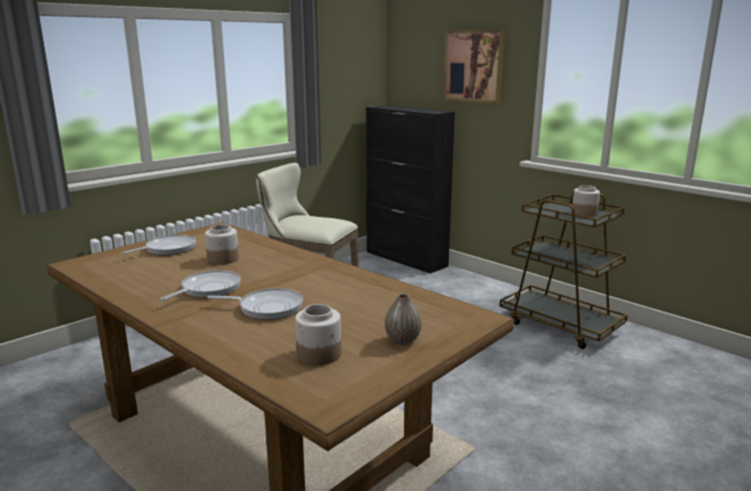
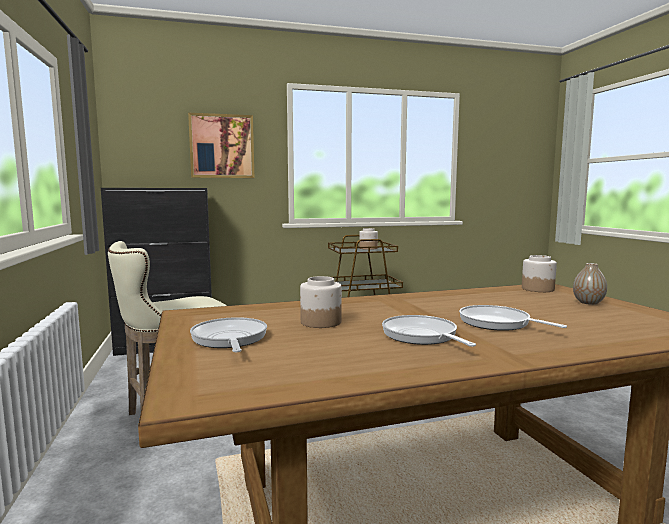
camera: 60 degrees left, 10 degrees down
(267, 308) = (498, 323): frying pan -> frying pan turned 75 degrees counterclockwise
(319, 354) = (616, 321): jar -> jar (538, 289)

